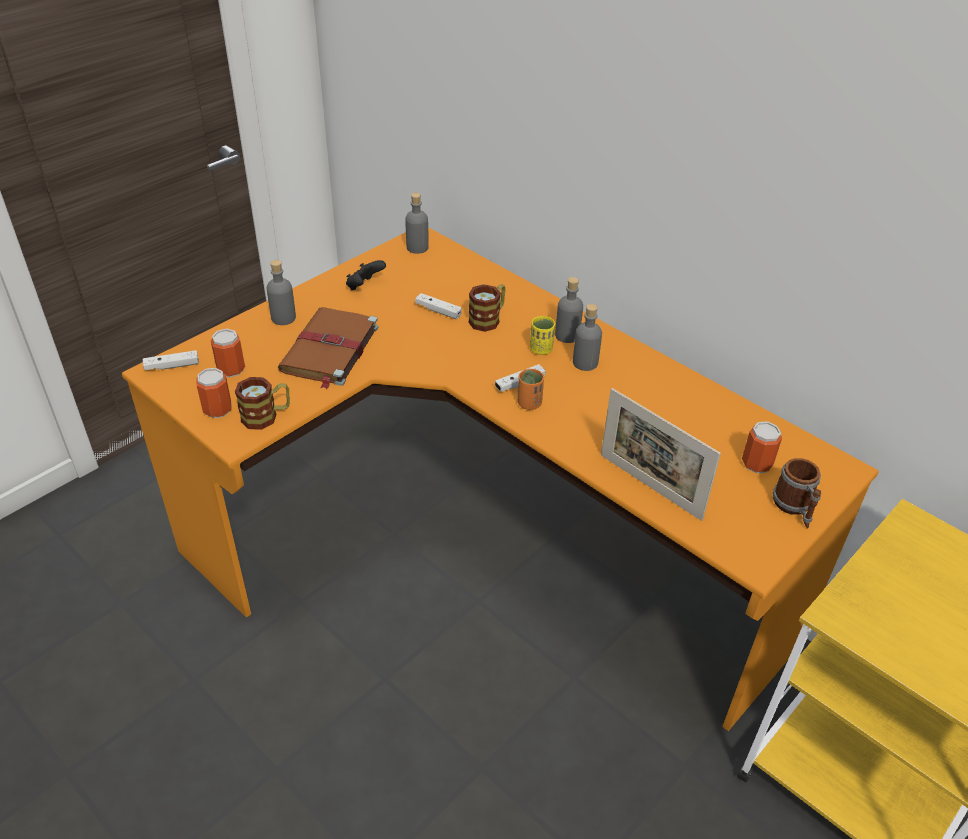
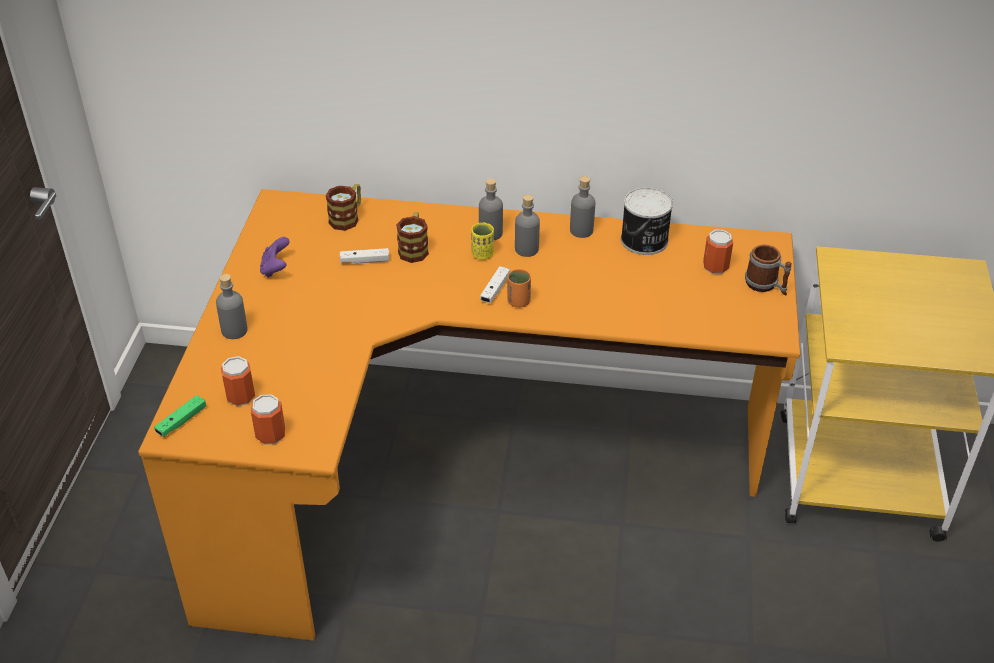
camera: 35 degrees left, 0 degrees up
(172, 366) = (181, 421): white game controller -> green game controller
(266, 416) = (320, 418): mug -> mug (347, 218)
(329, 350) = (309, 338): brown book -> none
(364, 286) = (276, 269): black game controller -> purple game controller
(417, 247) = (283, 213): grey bottle -> grey bottle (581, 230)
(650, 486) = (663, 319): picture frame -> none
(707, 406) = (644, 241): none -> can

